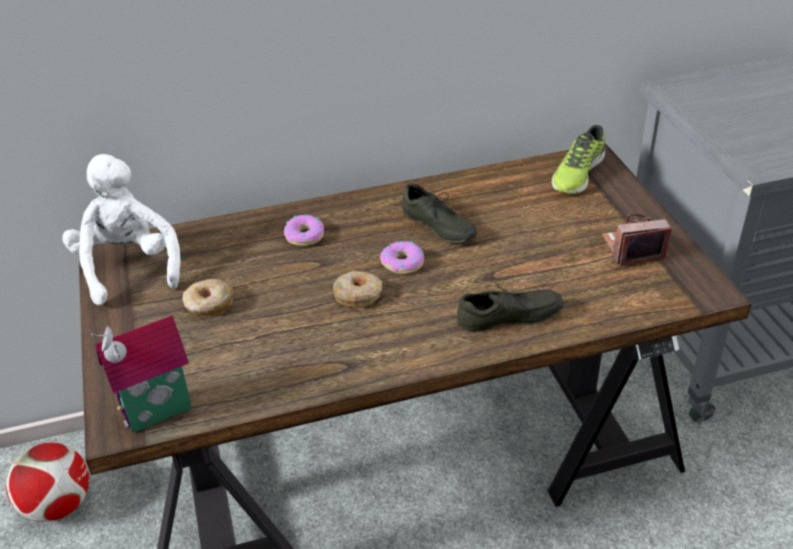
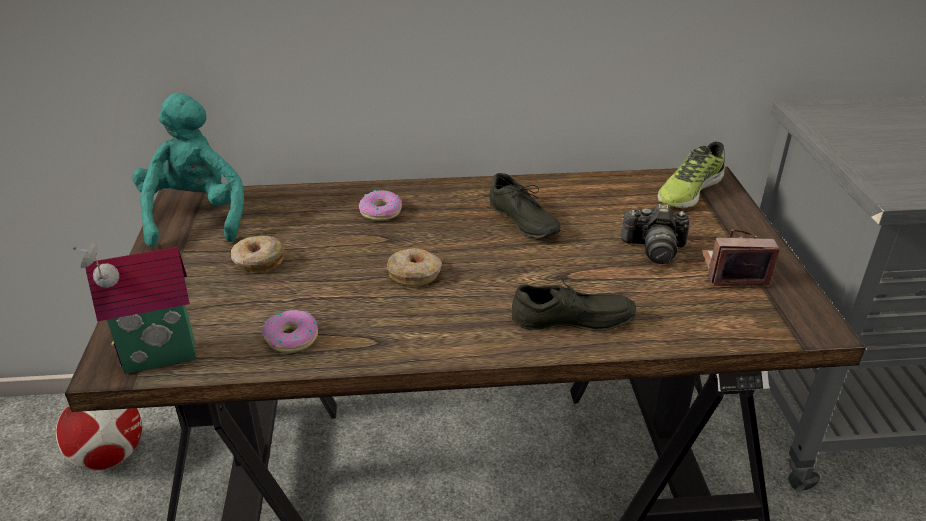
camera: 10 degrees right, 5 degrees down
(128, 267) = (196, 217): white plush toy -> turquoise plush toy
(402, 263) = (473, 250): donut -> donut (291, 338)
(561, 237) = (654, 249): none -> camera

